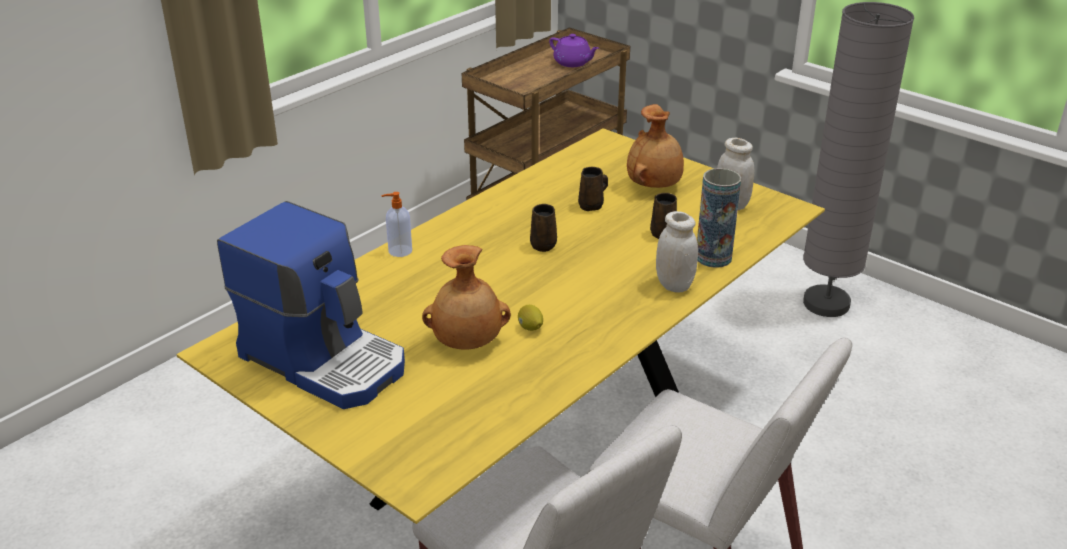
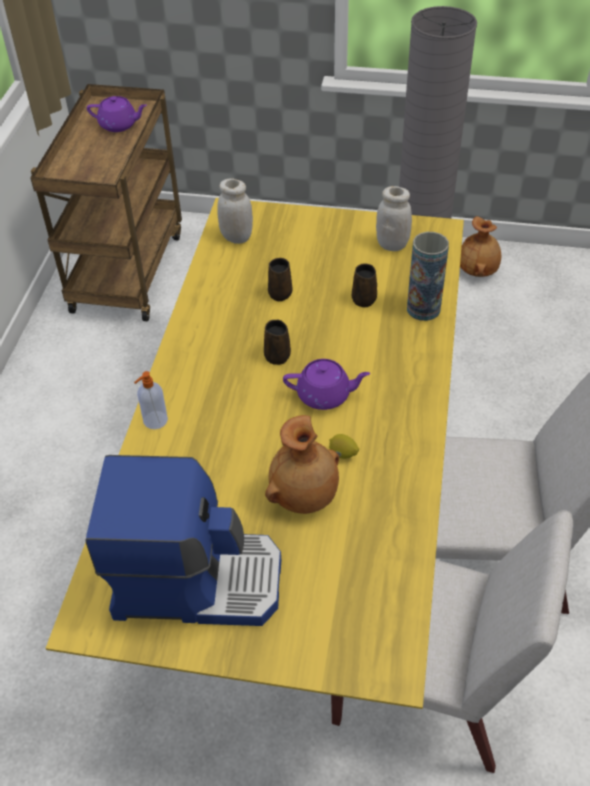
camera: 30 degrees left, 15 degrees up
(557, 284) = (325, 395): none -> purple teapot
(654, 186) = (315, 249): brown vase -> brown vase (478, 271)
(674, 285) = (417, 352): white jar -> white jar (236, 237)

